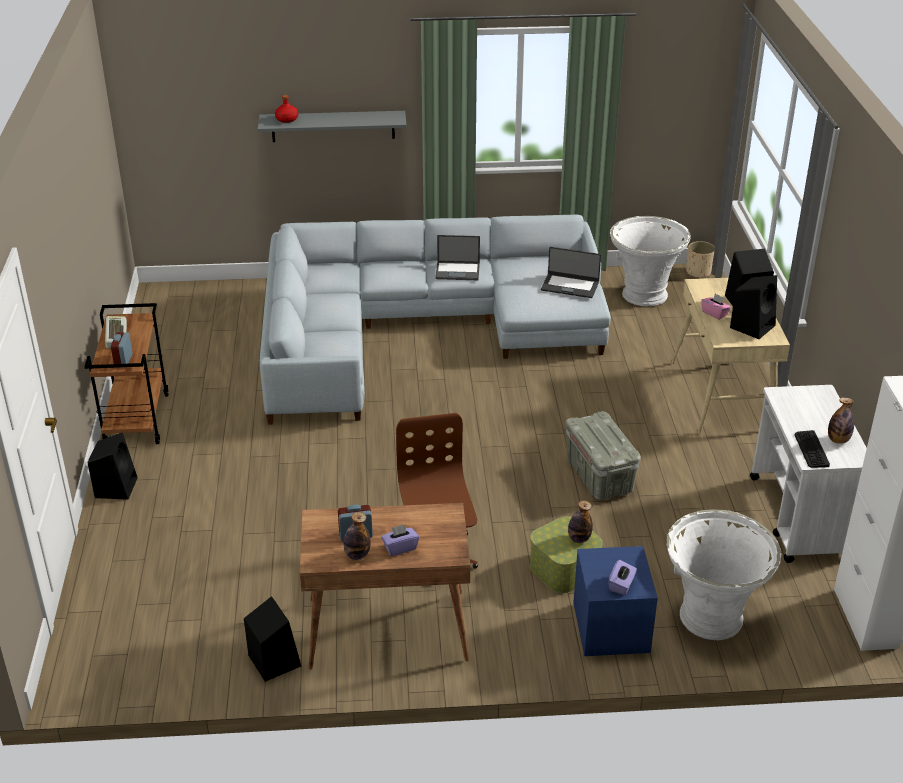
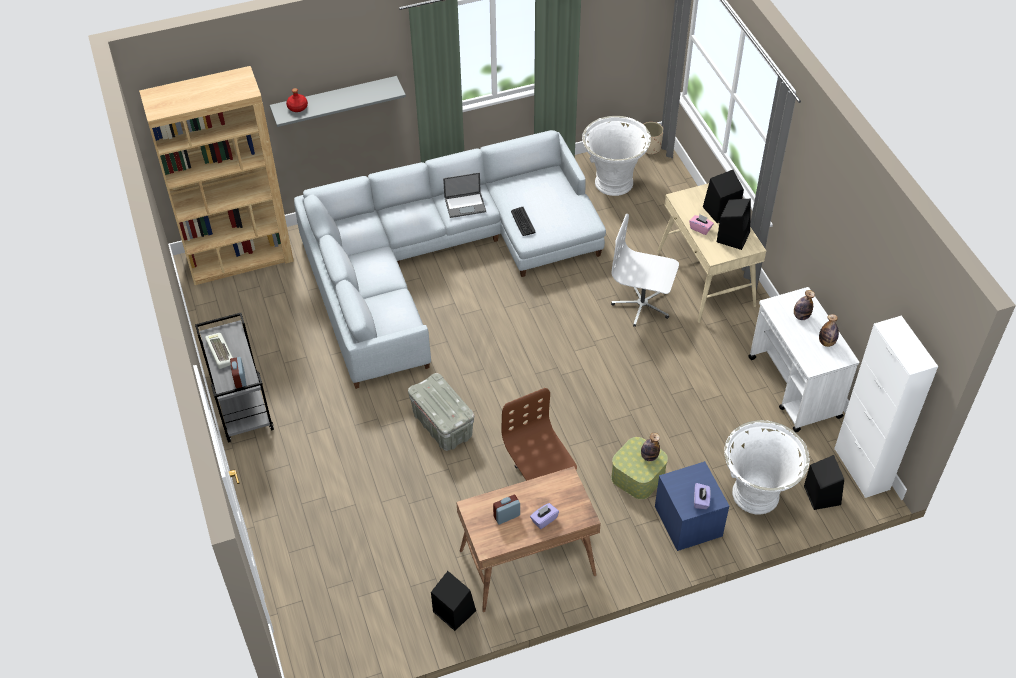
camera: 15 degrees left, 15 degrees up
(116, 487) = (258, 480): black speaker -> black speaker (821, 494)
(136, 419) = (242, 408): brown cart -> grey cart
(205, 295) = (240, 258): none -> brown bookcase
(357, 555) = (515, 534): bottle -> bottle (801, 316)
(570, 286) = (564, 204): laptop -> none
(598, 476) = (635, 382): grey storage box -> grey storage box (442, 425)
(635, 406) = (642, 305): none -> white office chair
(811, 450) = (810, 356): keyboard -> keyboard (522, 222)

